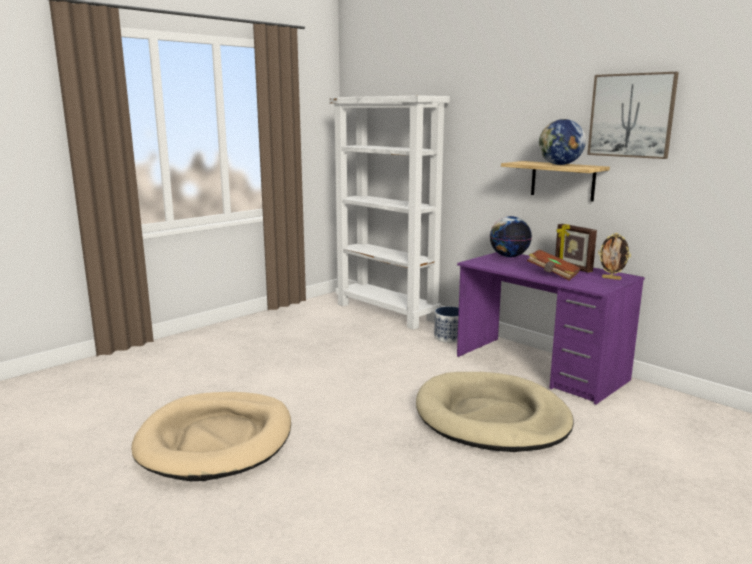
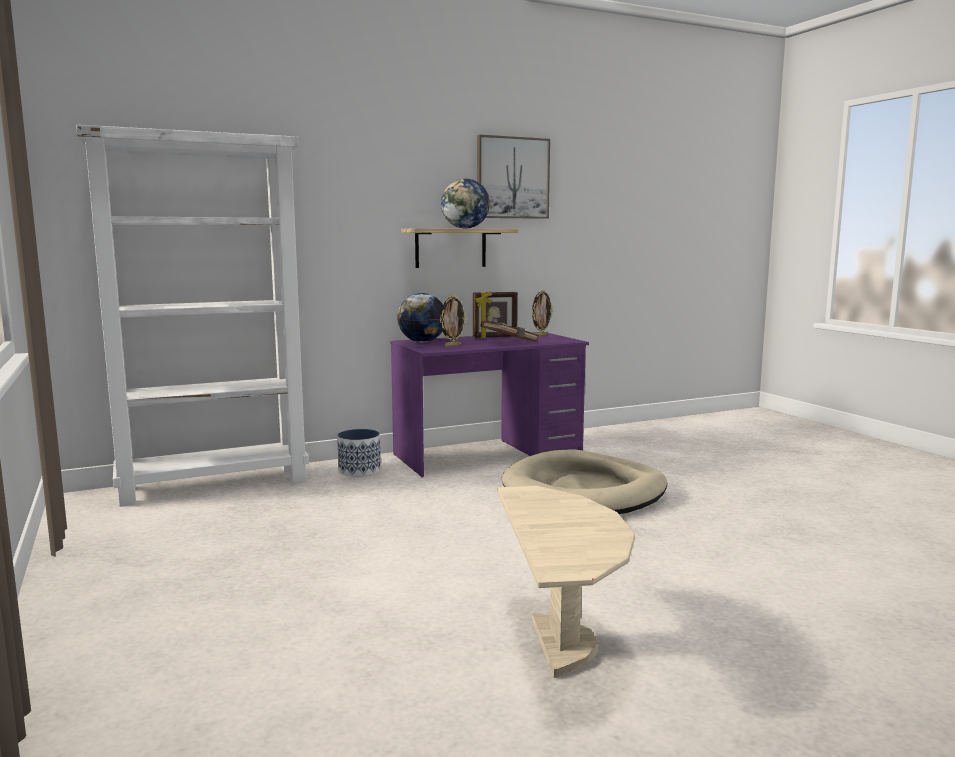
camera: 70 degrees left, 5 degrees down
(216, 440) = (560, 646): beige dog bed -> beige side table
(504, 264) = (452, 345): none -> picture frame

